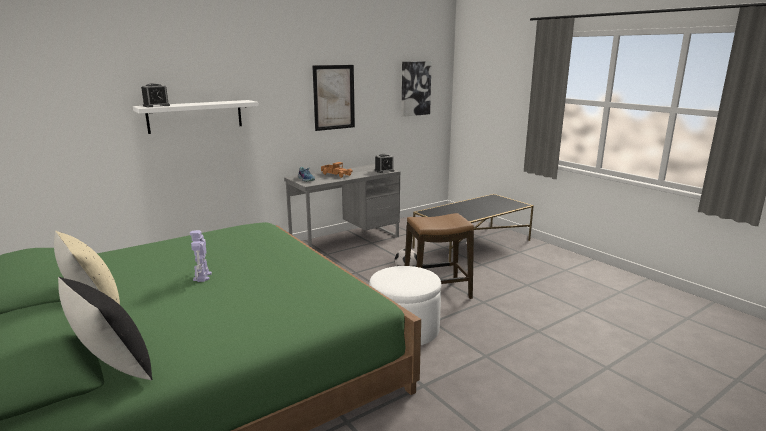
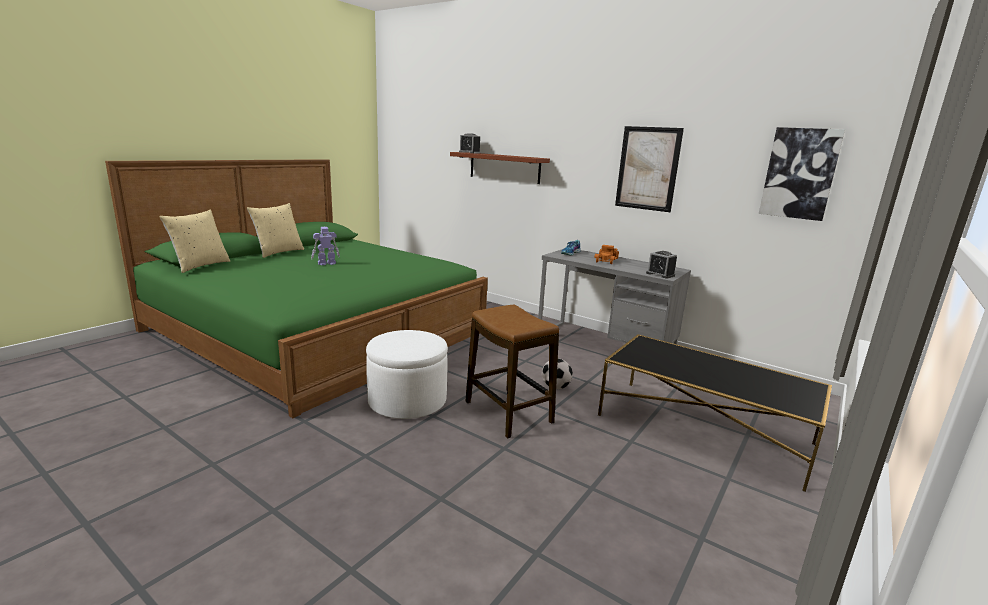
camera: 70 degrees right, 0 degrees up
(113, 368) = (200, 265): black pillow -> beige pillow
(195, 116) = (504, 167): white shelf -> brown shelf

